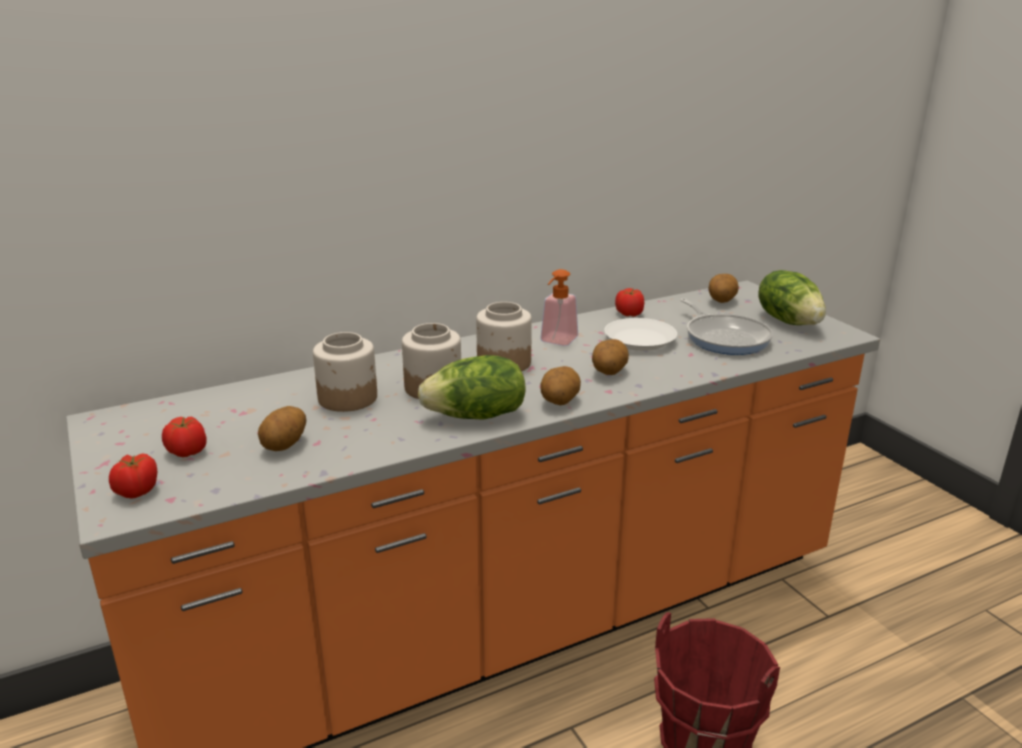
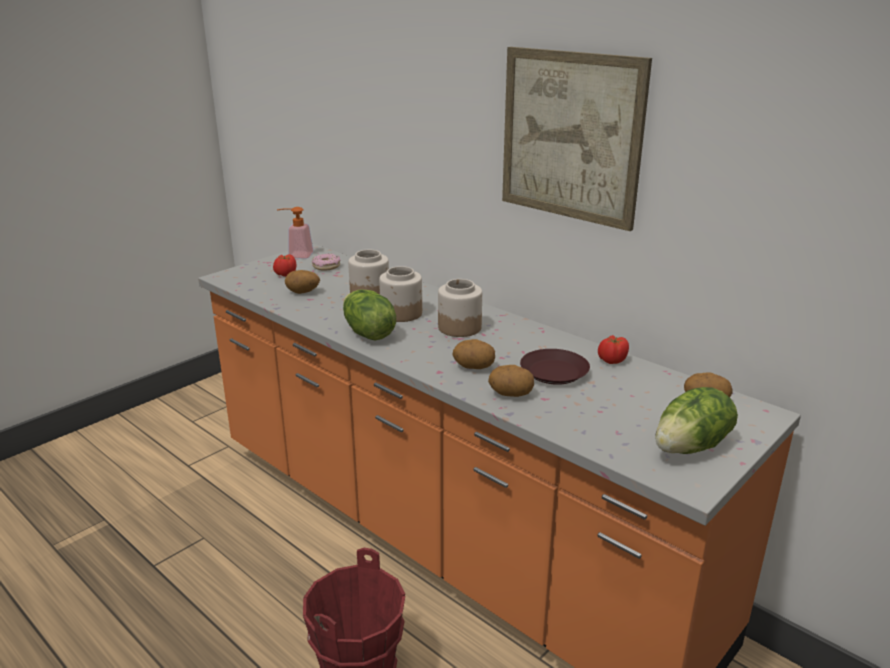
camera: 70 degrees right, 0 degrees up
(136, 491) = (243, 275): tomato -> none
(198, 415) = (326, 266): none -> donut
(533, 104) = (570, 136): none -> picture
(556, 342) = (516, 340): soap dispenser -> soap dispenser (296, 255)
(559, 402) = (407, 356): potato -> potato (511, 394)
(639, 340) = (553, 372): white plate -> brown plate
(725, 337) = (602, 412): frying pan -> none

